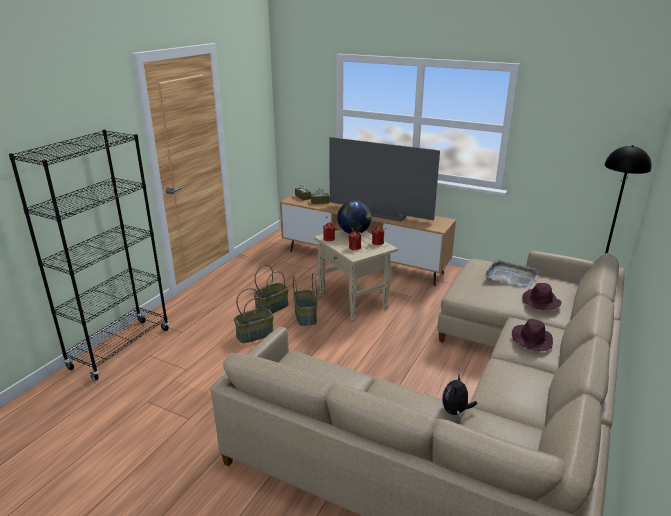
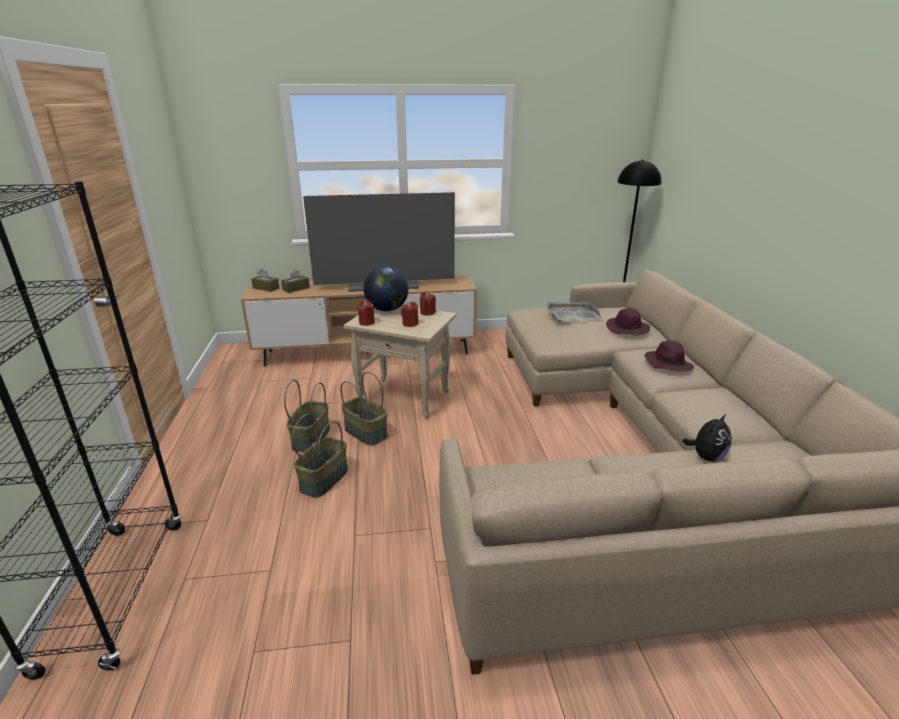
camera: 35 degrees left, 0 degrees up
(455, 411) = (706, 457): plush toy -> plush toy turned 120 degrees counterclockwise

